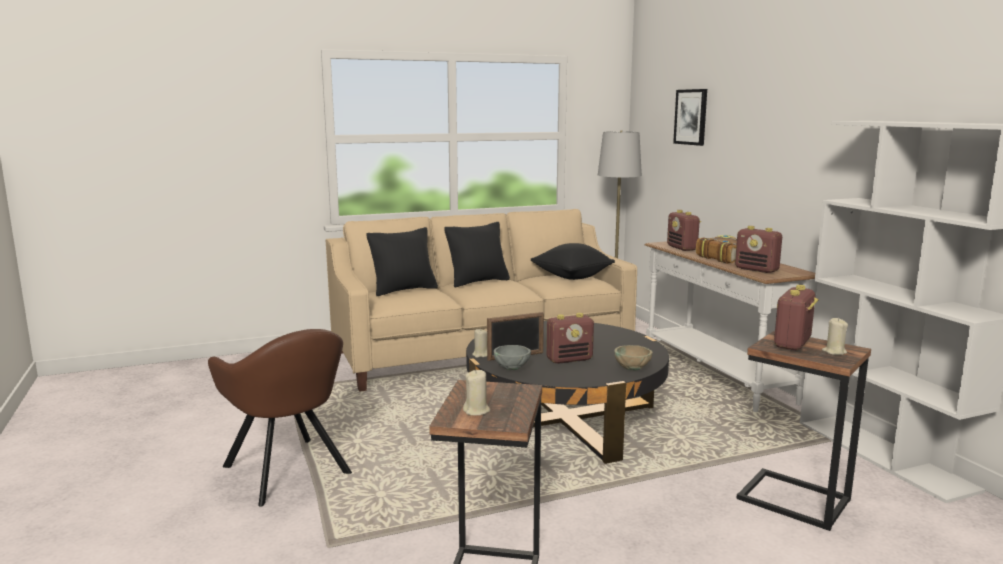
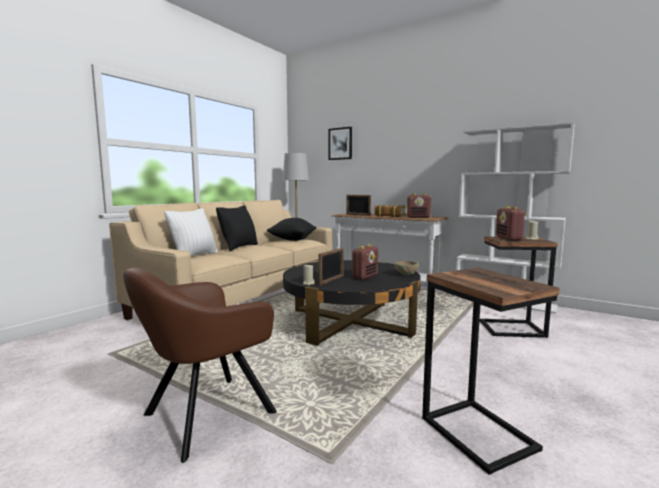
camera: 35 degrees left, 5 degrees down
(289, 472) = (205, 416): brown armchair -> brown armchair turned 120 degrees clockwise
(404, 290) = (194, 256): black pillow -> white pillow
(476, 411) = (497, 284): beige candle -> none
(511, 368) = (344, 286): grey bowl -> none
(682, 248) = (358, 215): radio -> picture frame

